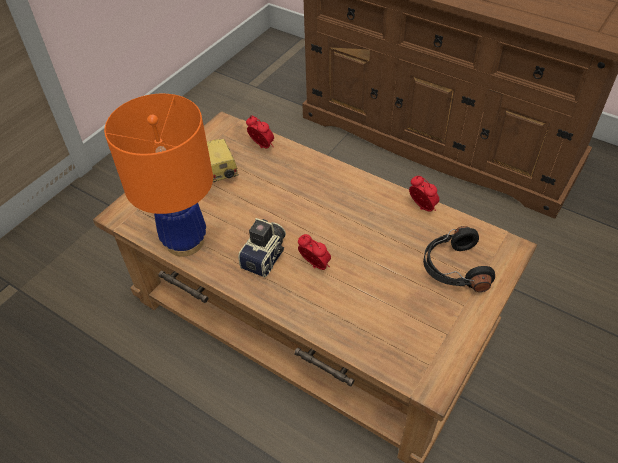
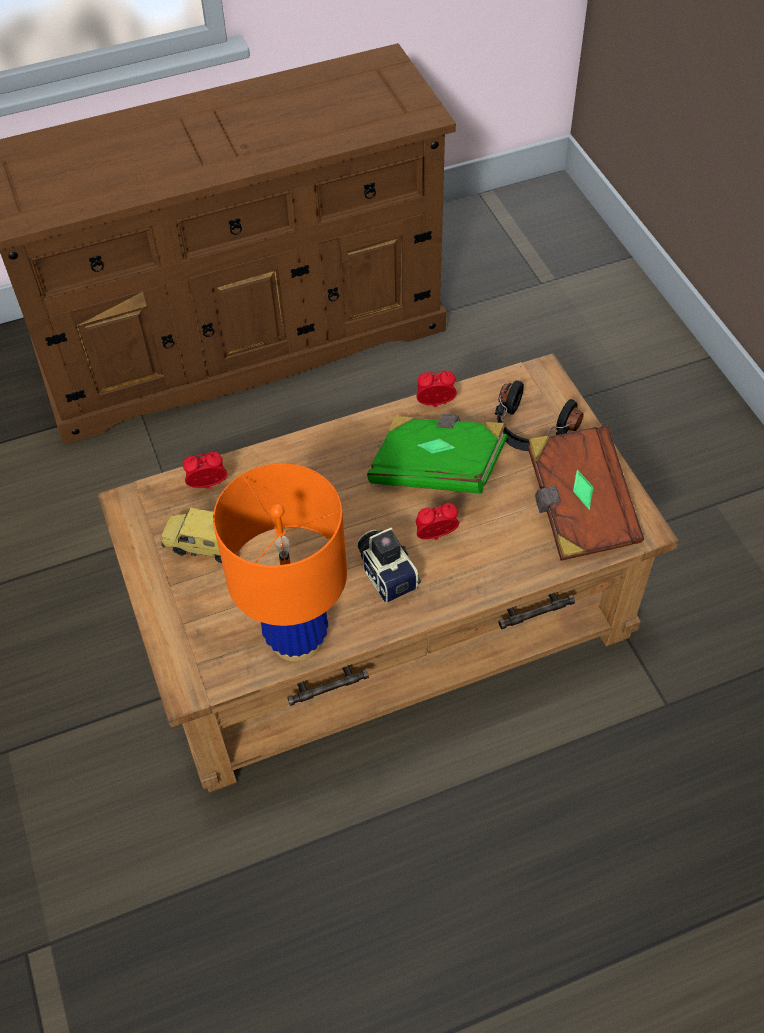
camera: 55 degrees left, 5 degrees up
(370, 237) = (437, 469): none -> green book
(411, 333) = (578, 509): none -> brown book

